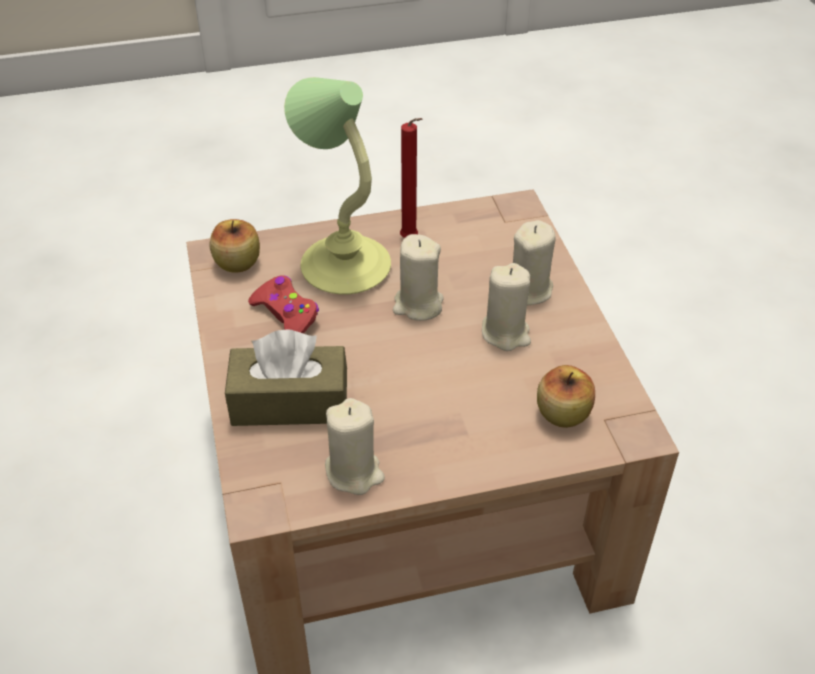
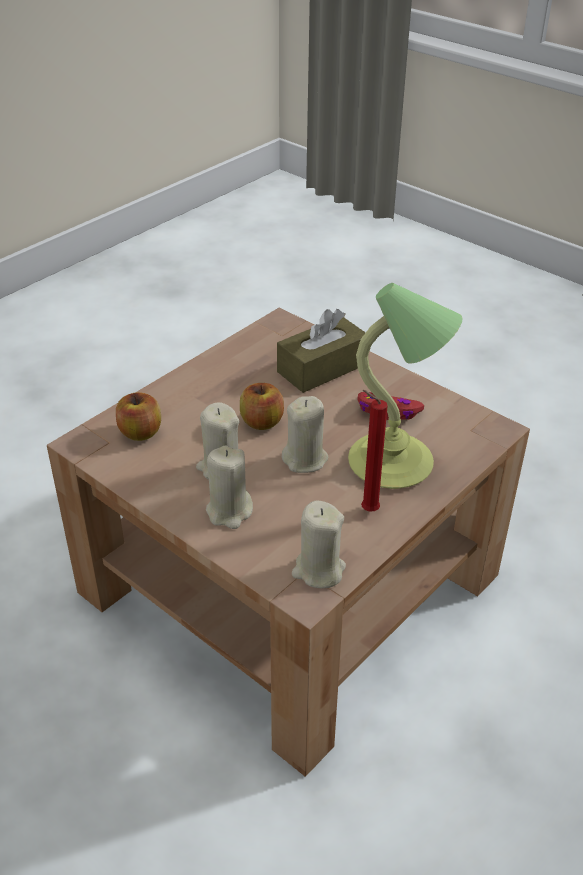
camera: 145 degrees right, 5 degrees down
(237, 263) = (470, 429): apple -> apple (262, 422)
(354, 472) = (246, 354): beige candle -> beige candle (318, 570)

